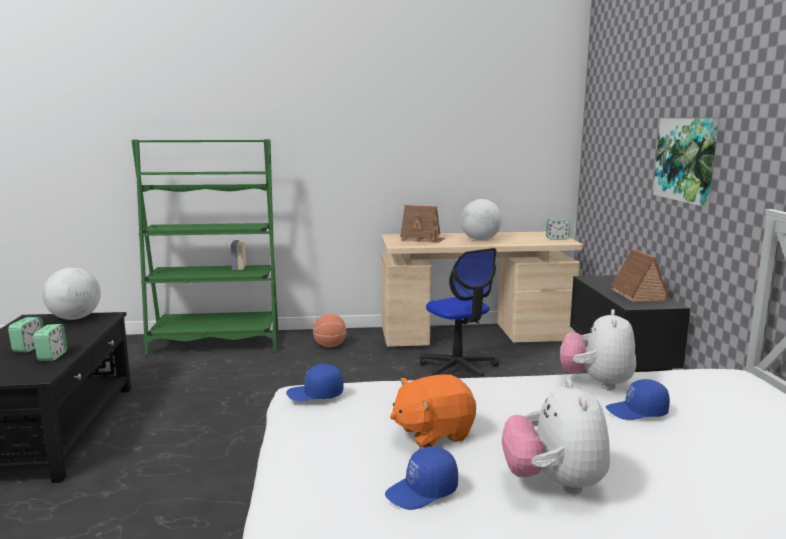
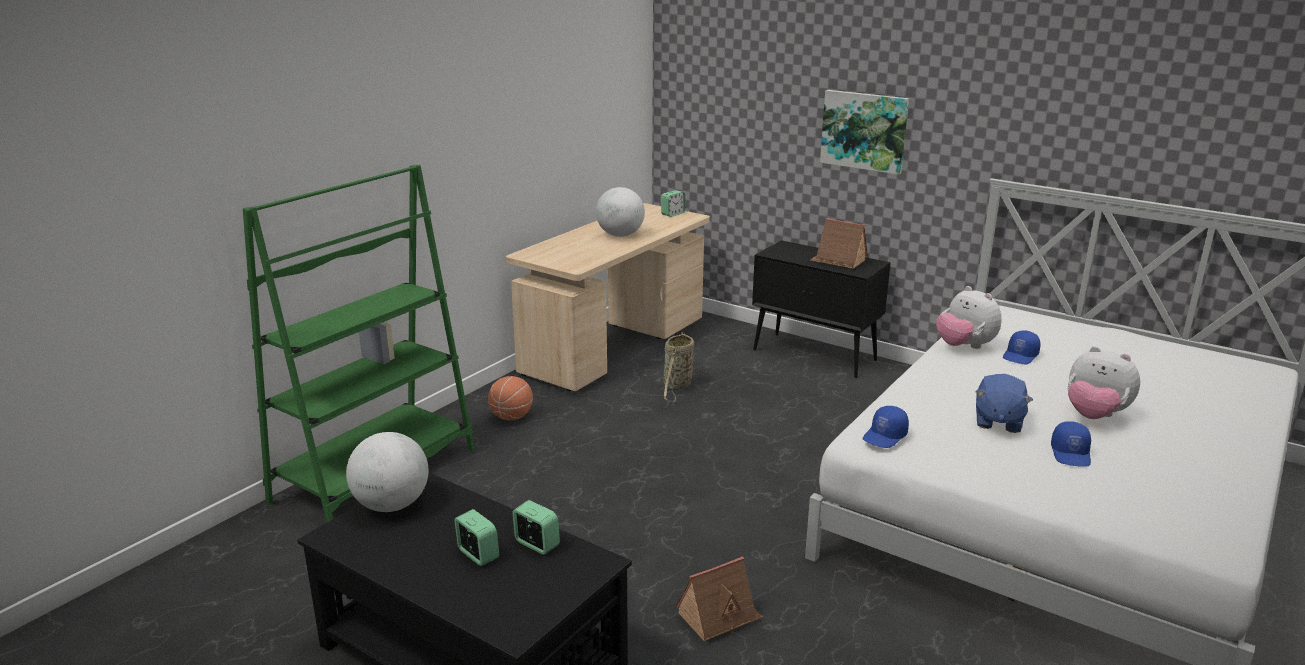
camera: 50 degrees left, 10 degrees up
(422, 239) = (569, 251): toy house -> toy house (719, 616)
(433, 433) = (997, 421): orange plush toy -> blue plush toy
(458, 370) = (677, 386): office chair -> basket

